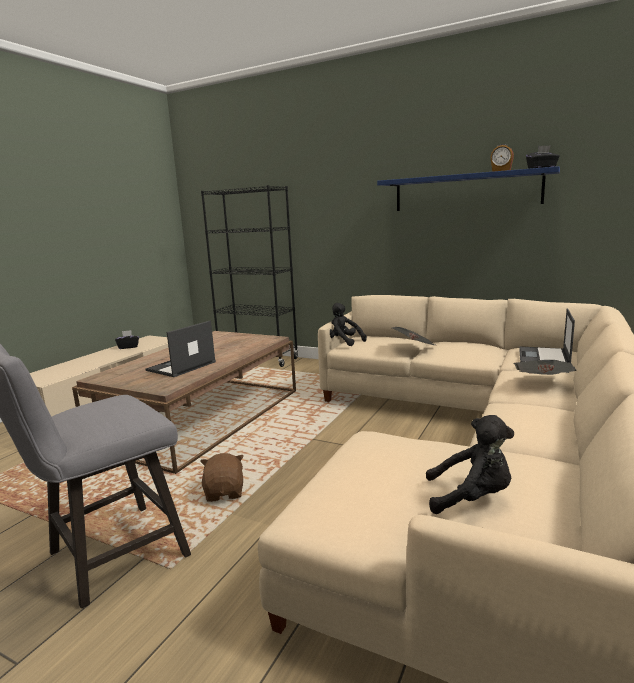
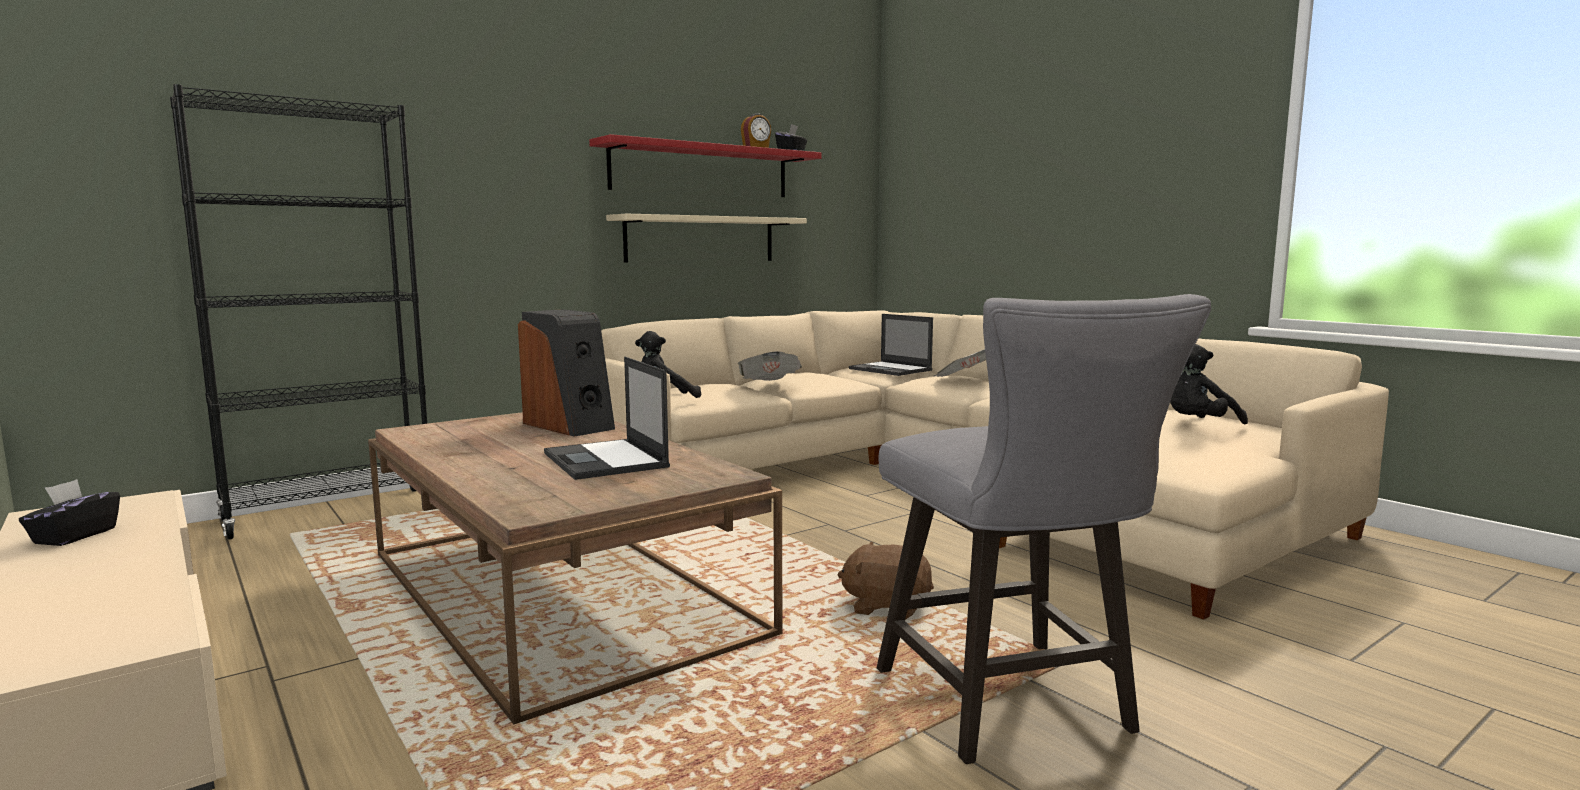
camera: 65 degrees left, 5 degrees down
(243, 346) = (570, 425): none -> speaker
(463, 239) = (701, 239): none -> beige shelf
(466, 191) = (701, 171): blue shelf -> red shelf
(471, 498) = (1199, 425): black plush toy -> black plush toy turned 150 degrees counterclockwise

